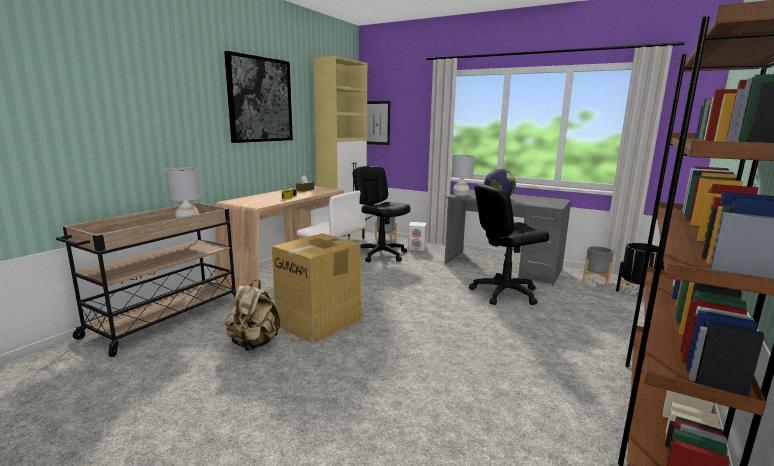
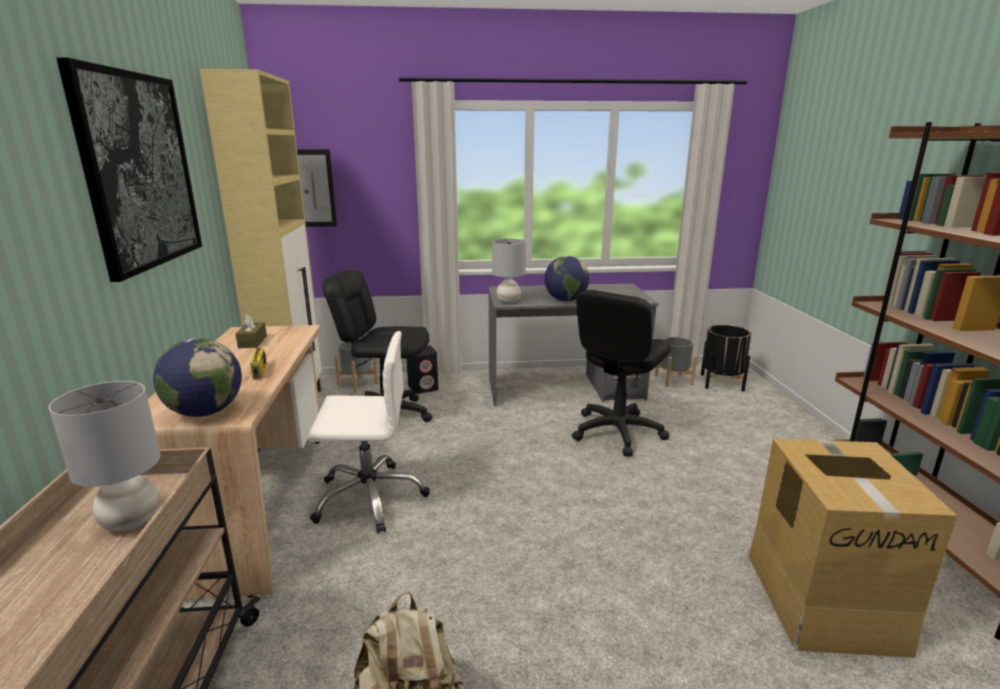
camera: 35 degrees left, 5 degrees up
(249, 203) = (205, 412): none -> globe
(319, 321) = (456, 595): cardboard box -> cardboard box (823, 599)
(417, 248) = (423, 387): white speaker -> black speaker

